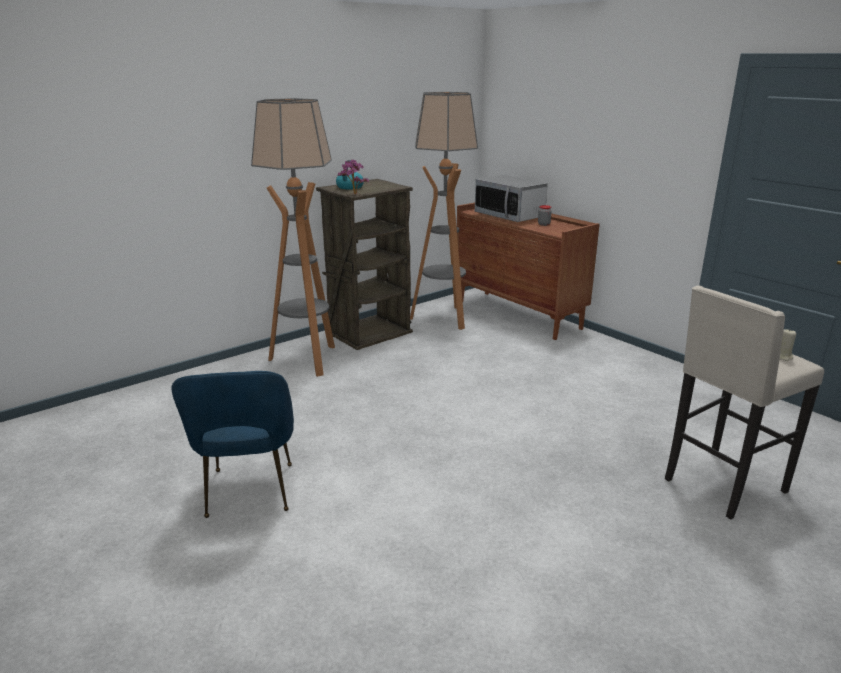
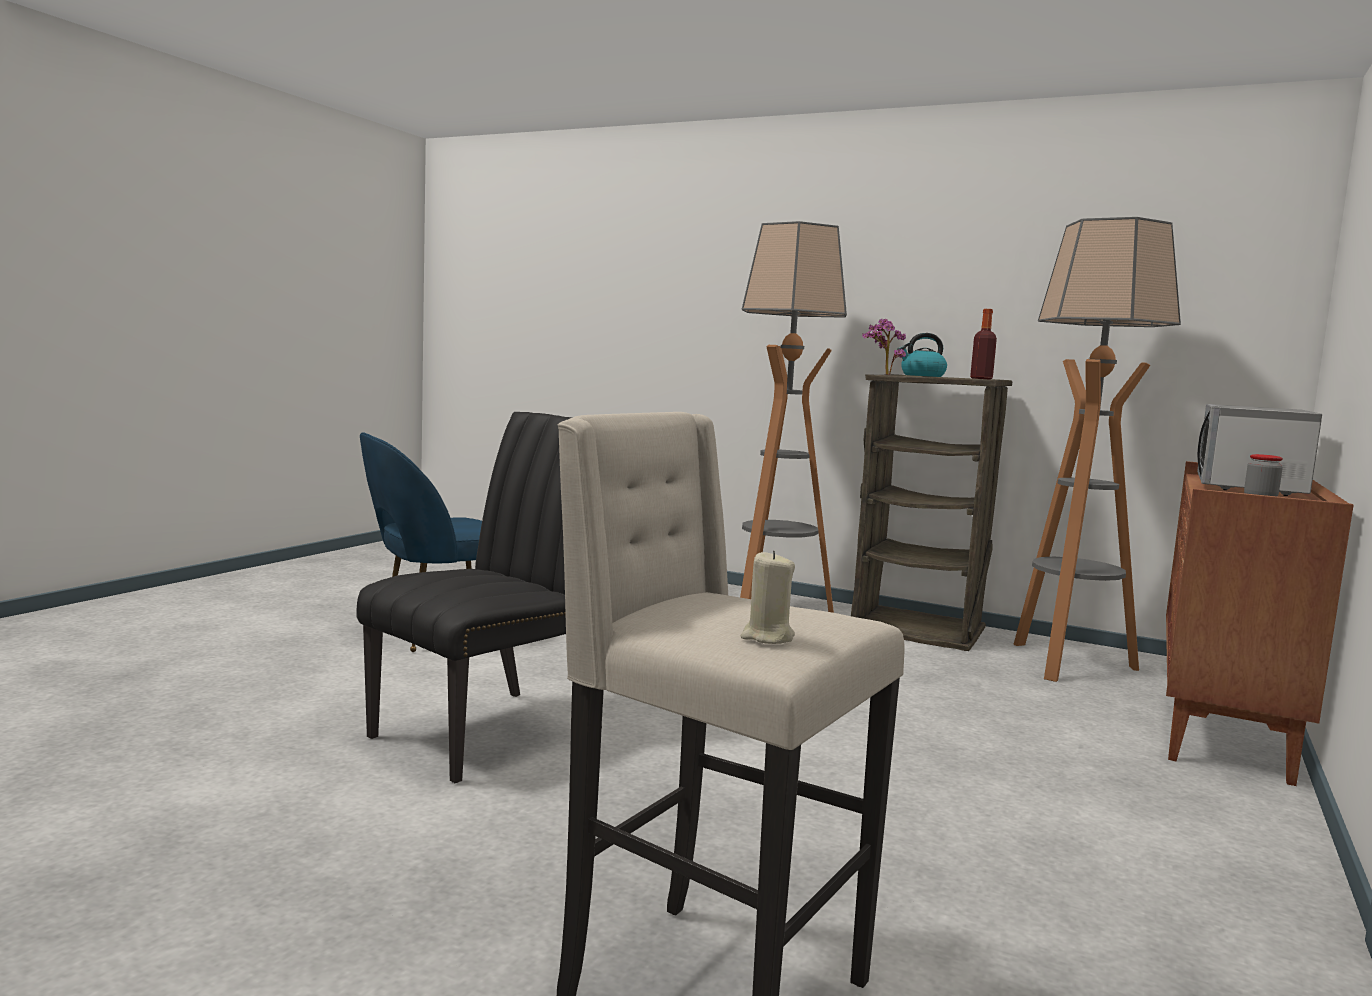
camera: 65 degrees right, 15 degrees down
(399, 186) = (981, 378): none -> bottle
(464, 499) = (487, 734): none -> black chair

